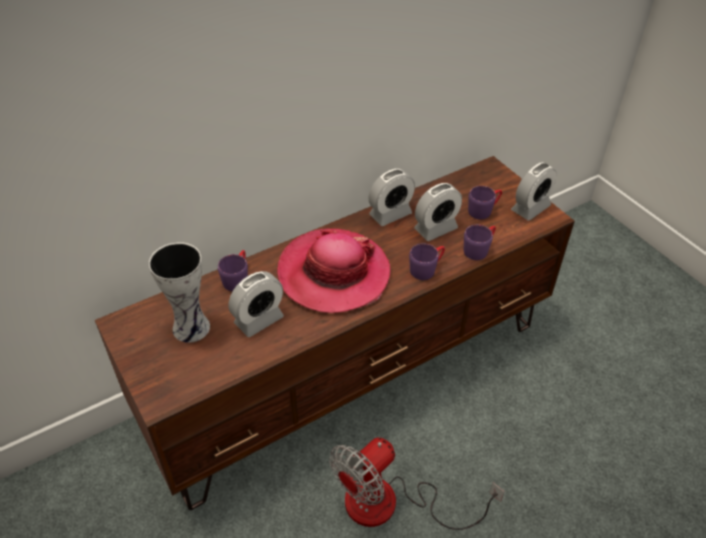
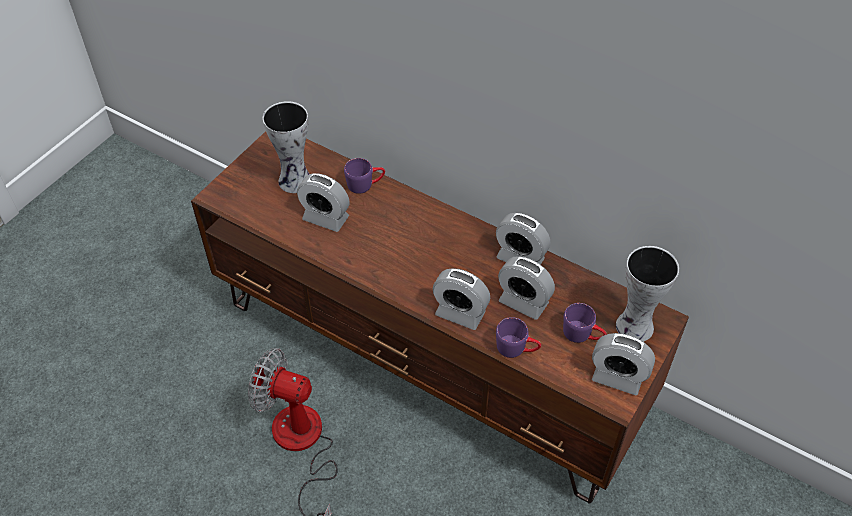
camera: 65 degrees right, 5 degrees up
(333, 273) = (410, 246): hat -> none
(426, 268) = (460, 313): purple mug -> alarm clock
(489, 183) = (632, 327): none -> vase

